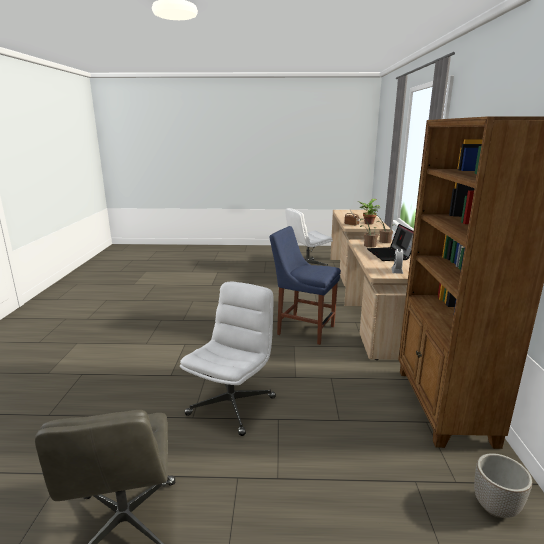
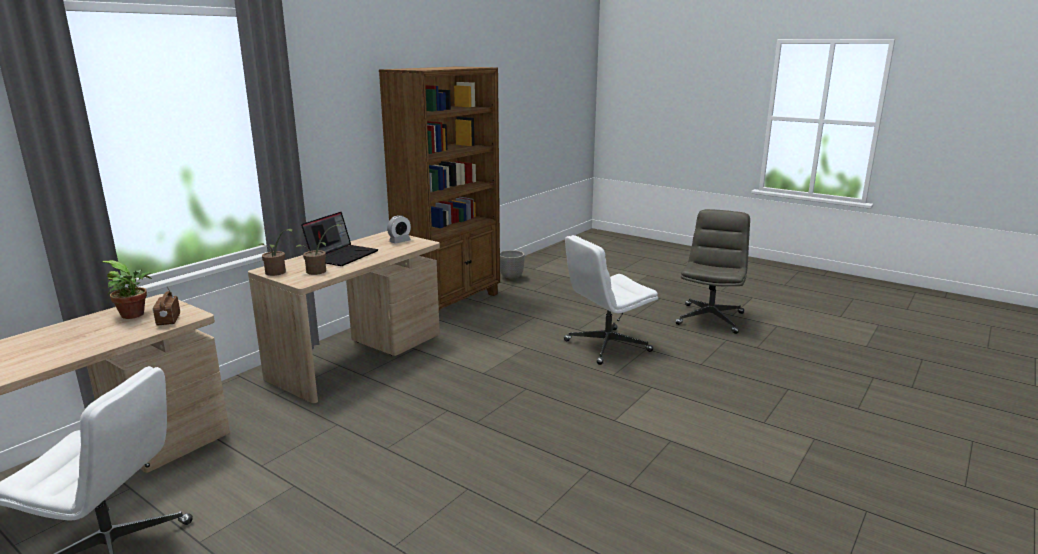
camera: 145 degrees left, 0 degrees up
(303, 329) = (439, 387): blue chair -> none

